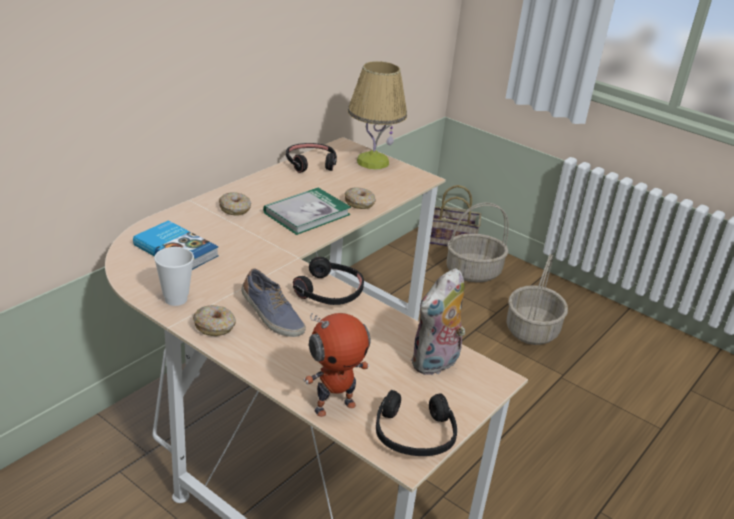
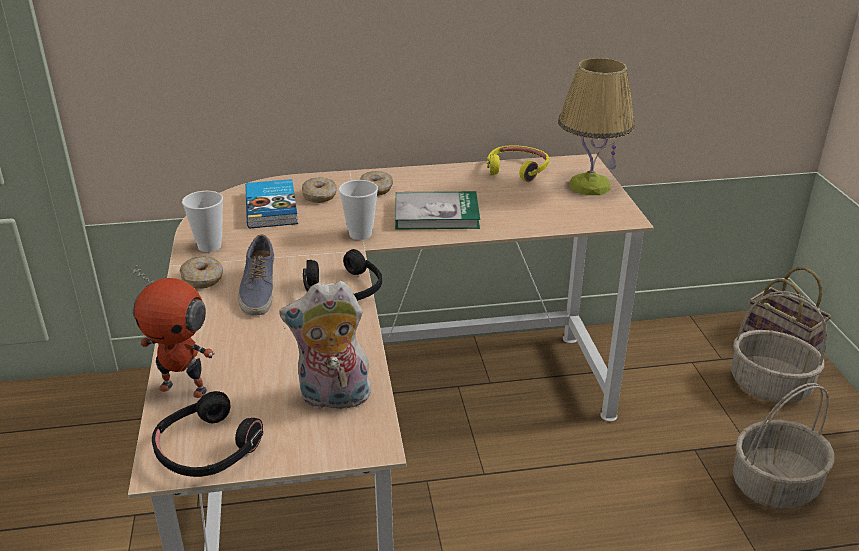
camera: 45 degrees right, 0 degrees up
(277, 247) = (360, 234): none -> cup
(311, 163) = (517, 170): black headphones -> yellow headphones
(360, 203) = (508, 221): donut -> donut (320, 196)

